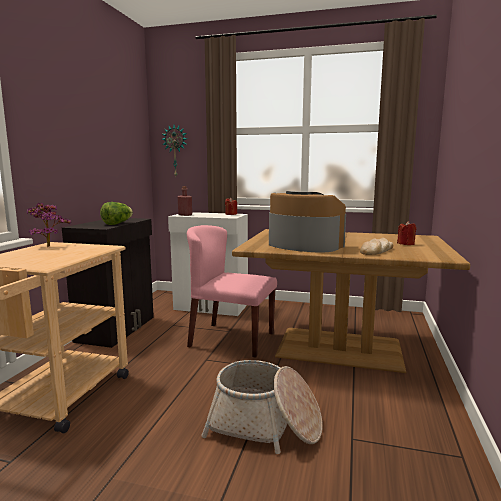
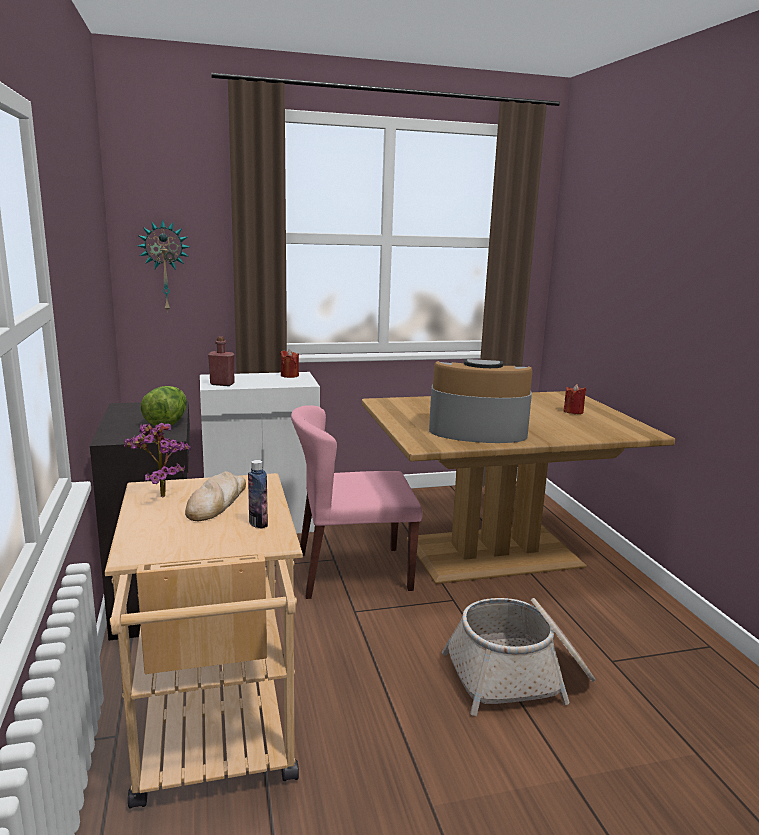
camera: 30 degrees left, 5 degrees up
(58, 260) = (258, 523): none -> bottle
(376, 250) = (566, 429): bread -> bread (216, 501)

